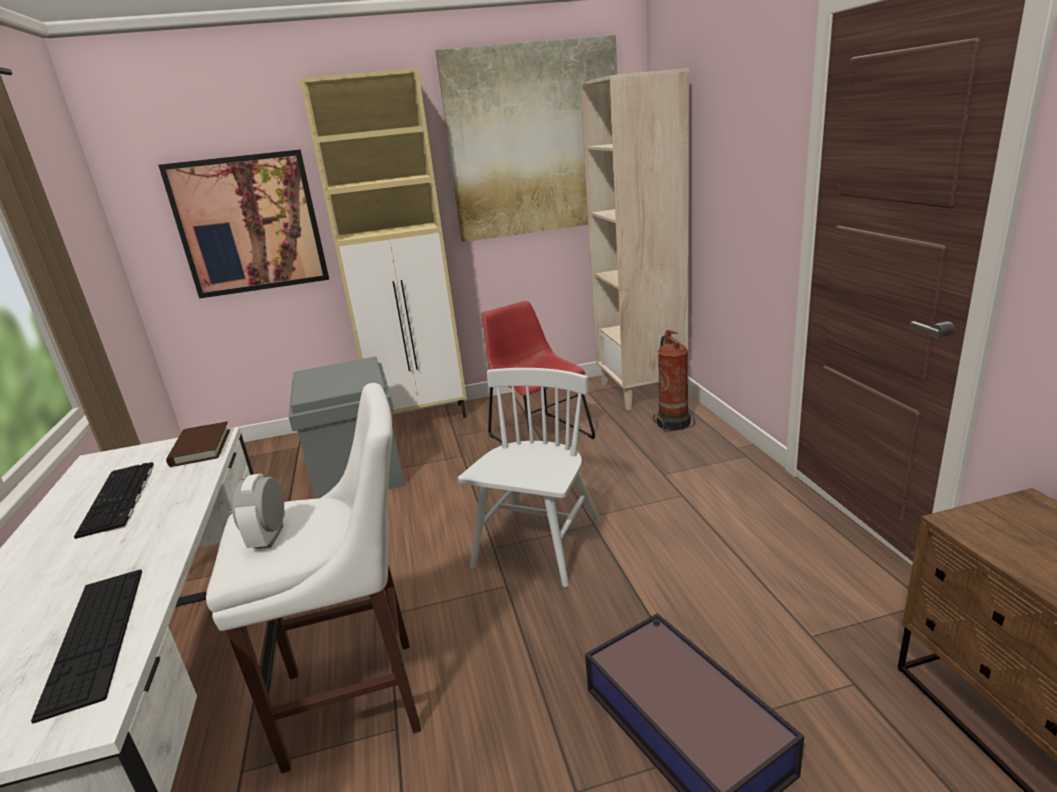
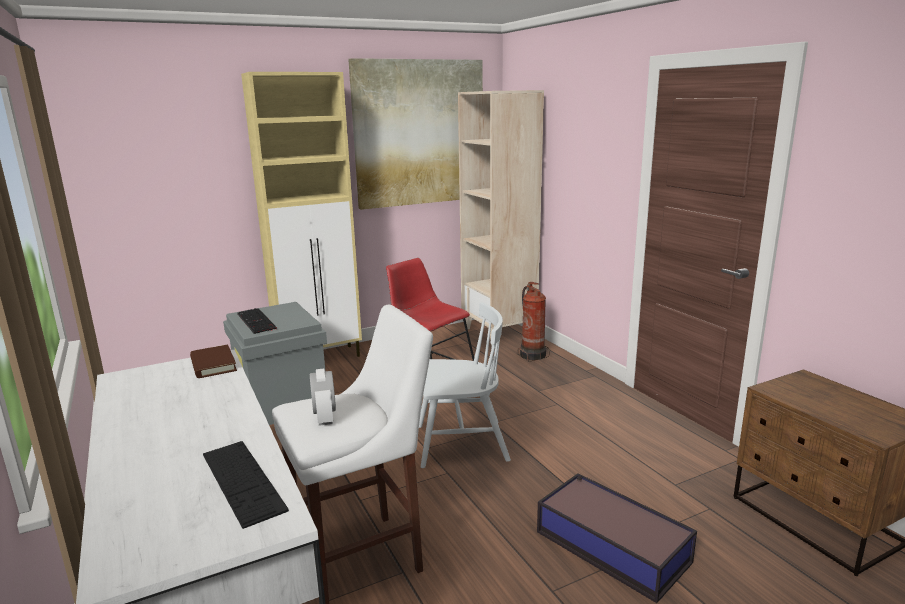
camera: 15 degrees left, 5 degrees down
(120, 498) = (172, 401): keyboard -> keyboard (257, 321)
(249, 224) = (182, 187): picture -> none
(538, 544) = (461, 443): white chair -> white chair turned 75 degrees clockwise

